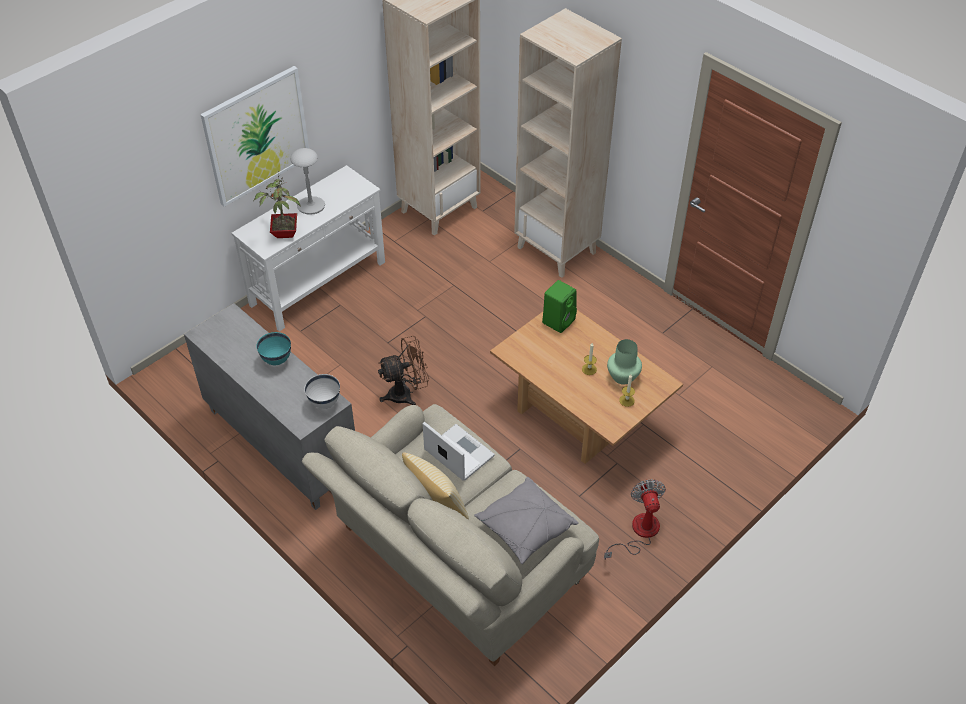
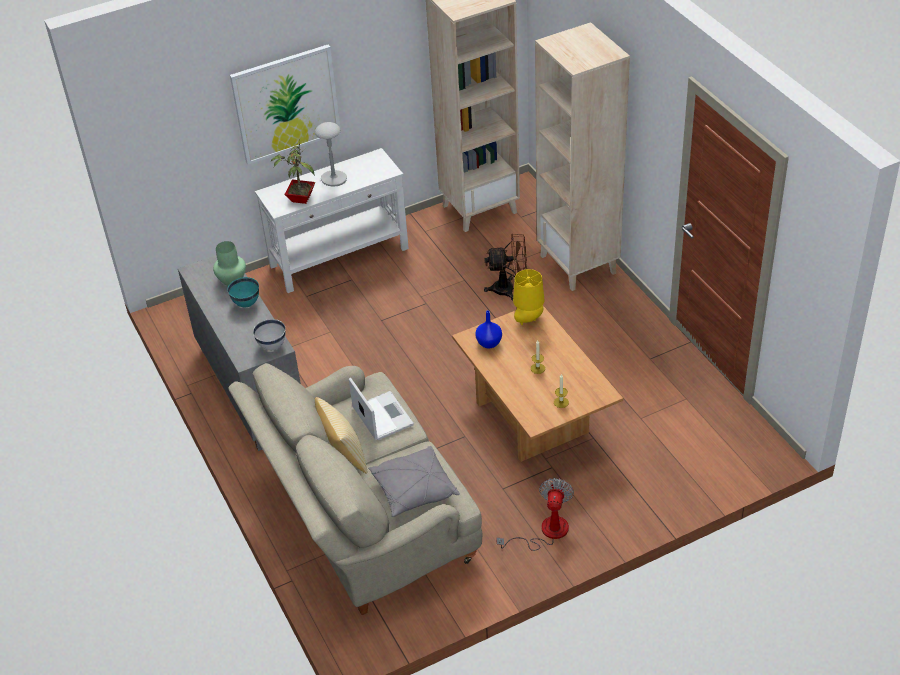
camera: 20 degrees right, 5 degrees down
(406, 394) = (379, 368): brown fan -> brown fan (509, 289)
(531, 352) = (489, 343): none -> blue vase
(559, 320) = (529, 320): green speaker -> yellow table lamp
(623, 377) = (567, 381): green vase -> green vase (232, 280)

